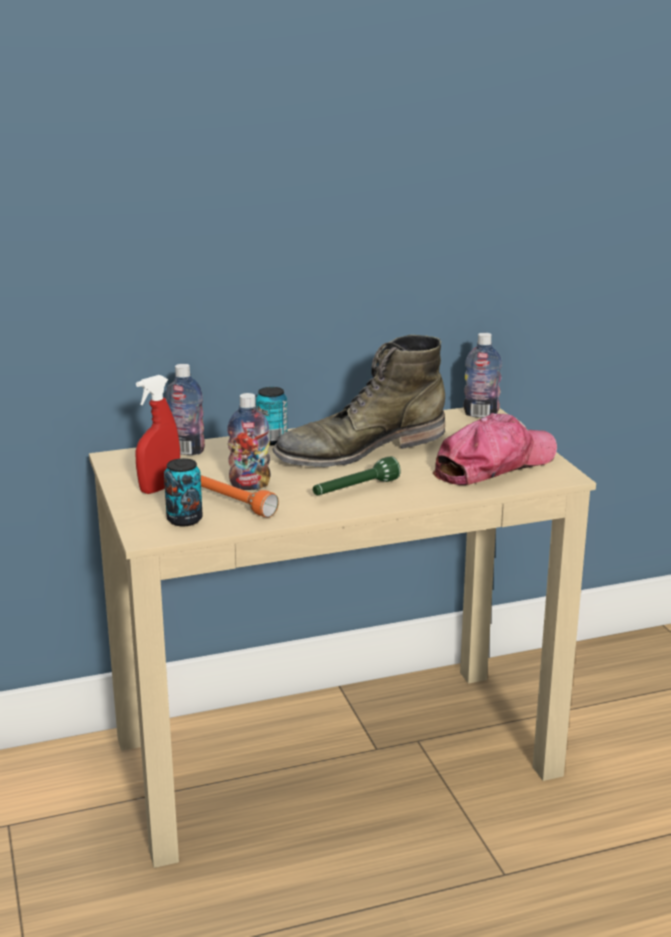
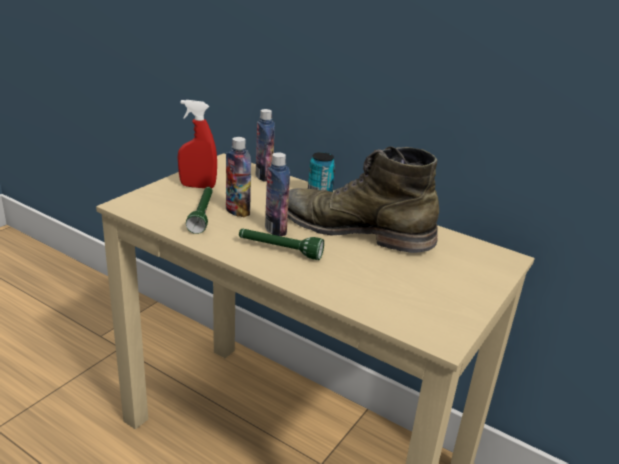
camera: 50 degrees right, 5 degrees up
(184, 520) = (159, 208): can -> none
(233, 503) = (202, 215): orange flashlight -> green flashlight
(480, 414) = (500, 258): bottle -> bottle (275, 229)
(494, 464) = (412, 296): cap -> none

